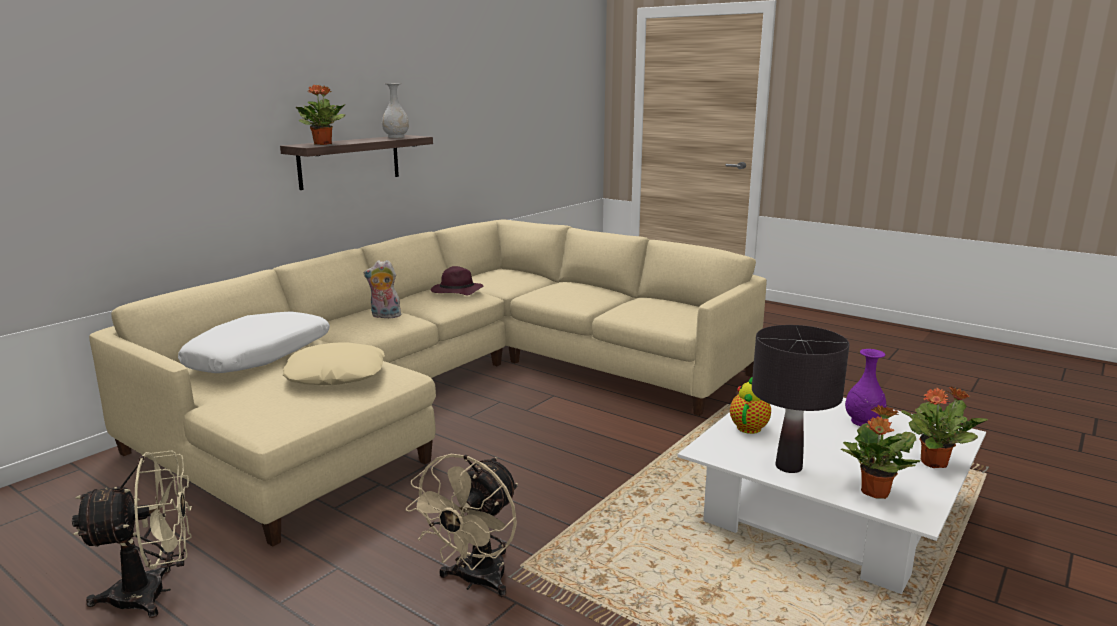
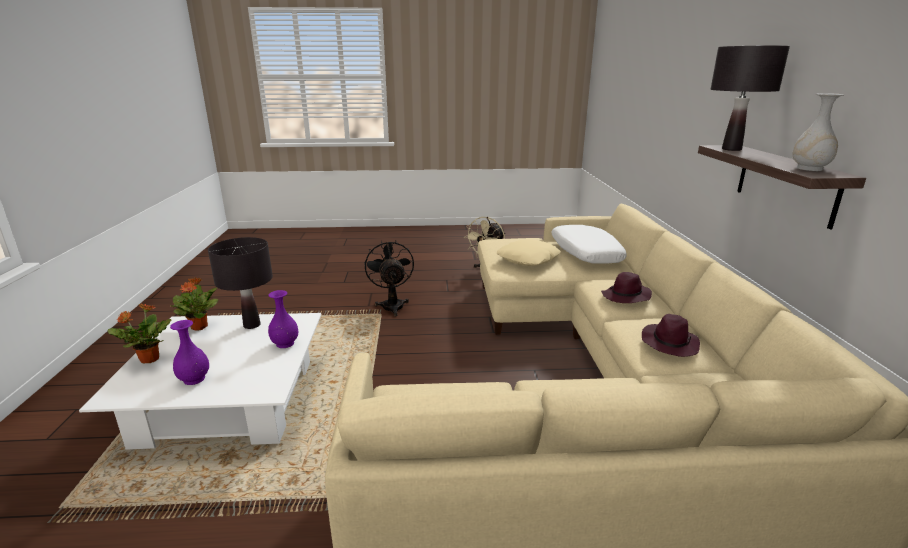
camera: 140 degrees right, 5 degrees up
(323, 144) = (731, 149): potted plant -> black table lamp
(384, 316) = (626, 297): plush toy -> purple hat
(475, 581) = (392, 305): beige fan -> black fan
(749, 427) = (285, 343): teapot -> purple vase

